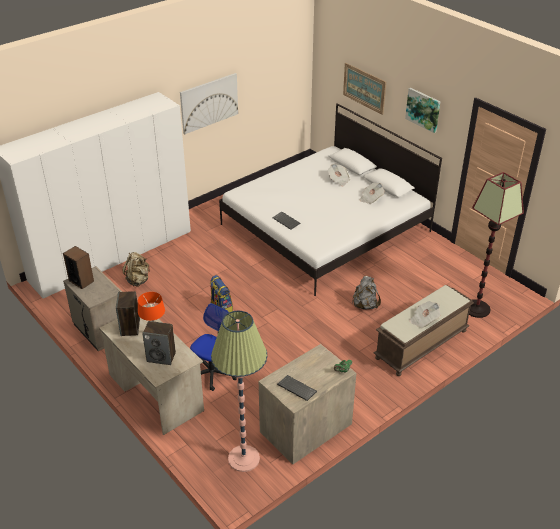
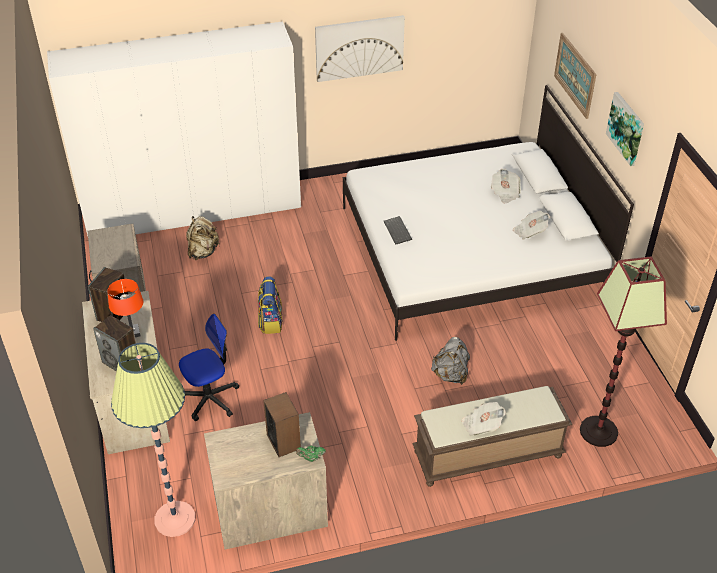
camera: 25 degrees right, 5 degrees up
(81, 281) = (105, 237): speaker -> speaker (284, 441)
(296, 389) = (239, 460): keyboard -> none

